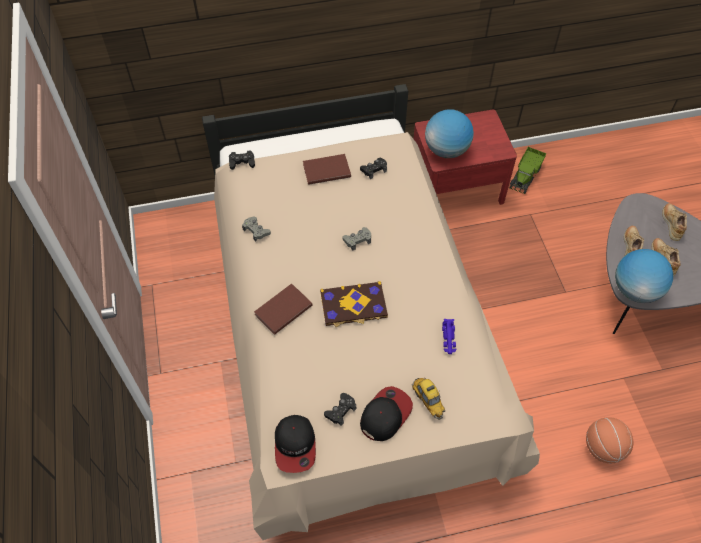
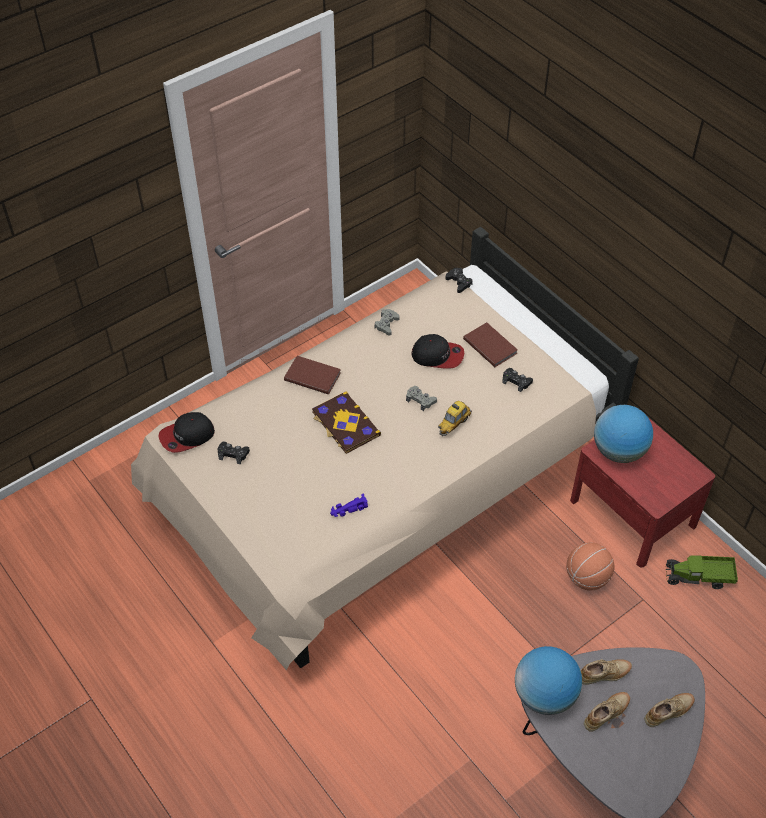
camera: 65 degrees right, 5 degrees down
(385, 414) = (244, 487): cap -> cap (437, 355)
(428, 400) = (274, 514): toy car -> toy car (454, 424)
(603, 447) = (371, 759): basketball -> basketball (587, 577)

